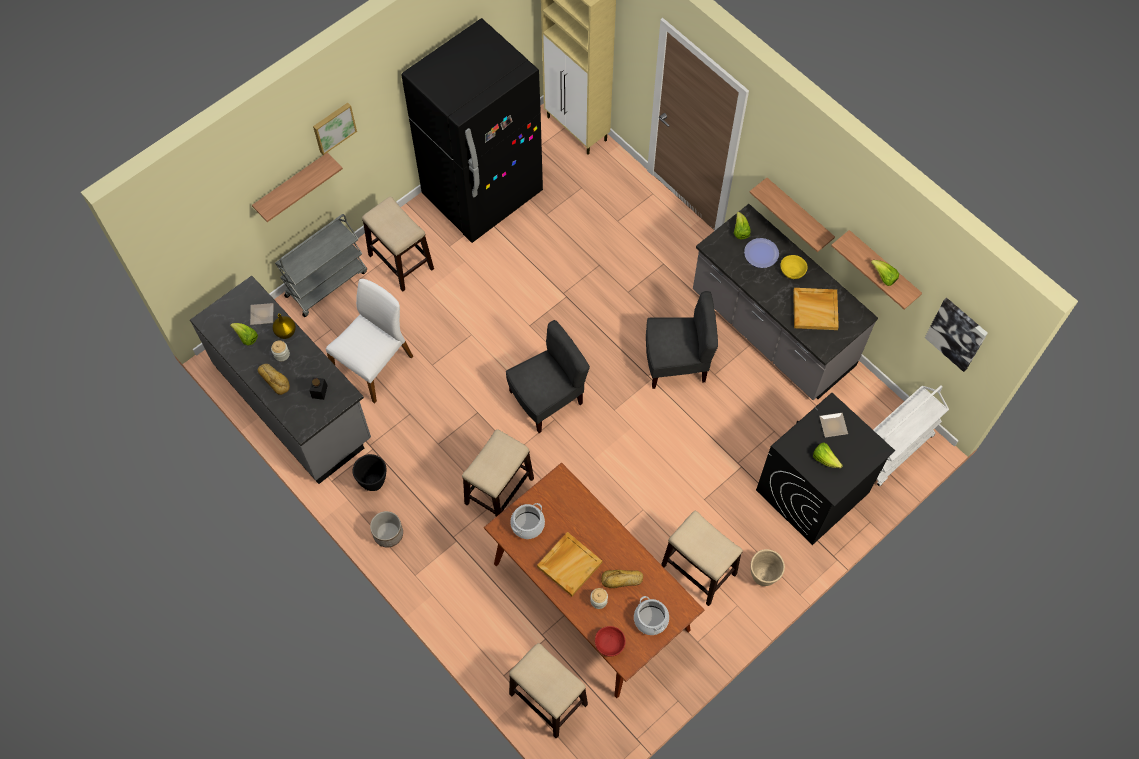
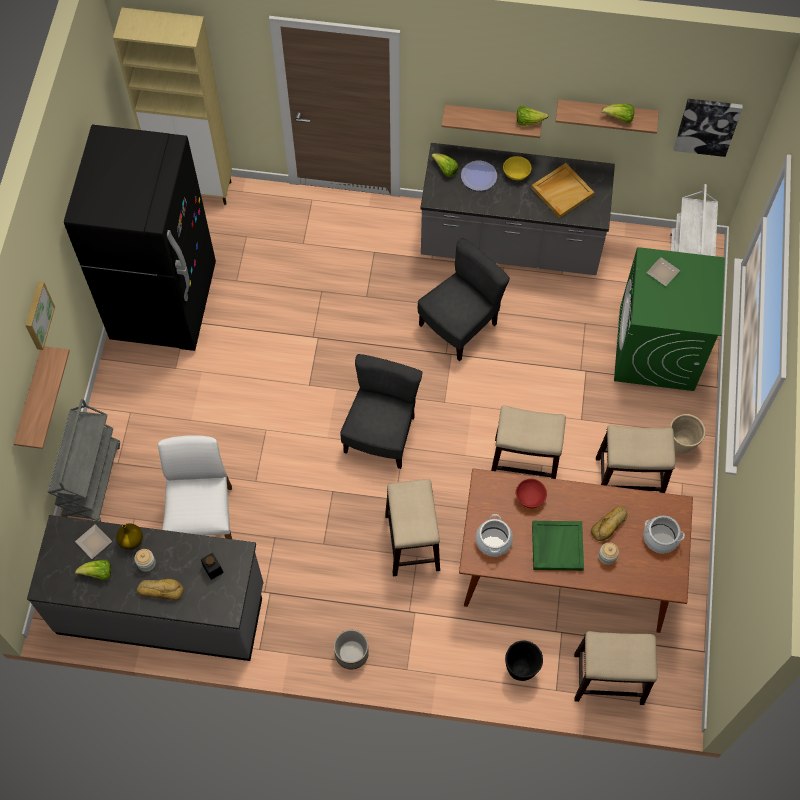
camera: 40 degrees left, 0 degrees up
(374, 482) = (298, 620): black planter -> black planter (521, 669)
(401, 262) = (145, 413): stool -> stool (525, 463)
(569, 564) = (556, 546): beige tray -> green tray
(609, 644) = (647, 584): red bowl -> red bowl (529, 498)
(812, 492) = (656, 349): black washing machine -> green washing machine
(825, 459) = (681, 303): lettuce -> lettuce (528, 121)

